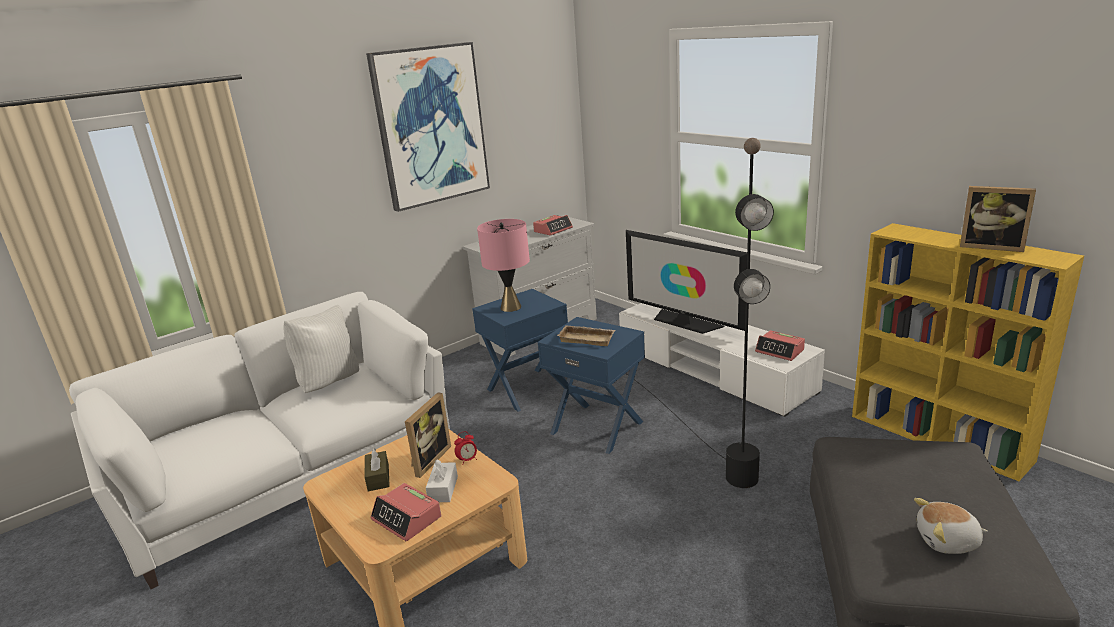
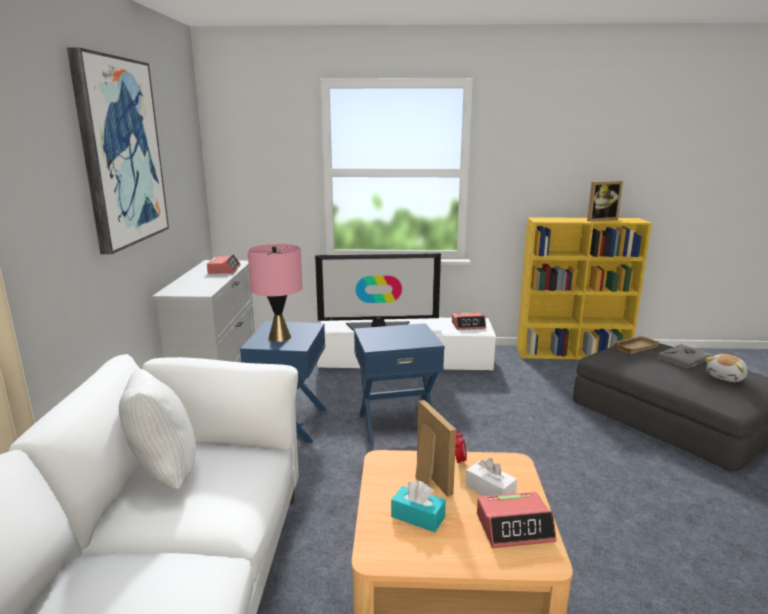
camera: 50 degrees left, 5 degrees down
(378, 477) = (418, 517): brown tissue box -> turquoise tissue box
(588, 338) = (399, 338): beige tray -> beige tray (634, 347)
(694, 435) = (465, 402): black floor lamp -> none
(944, 494) = (684, 358): none -> grey book

